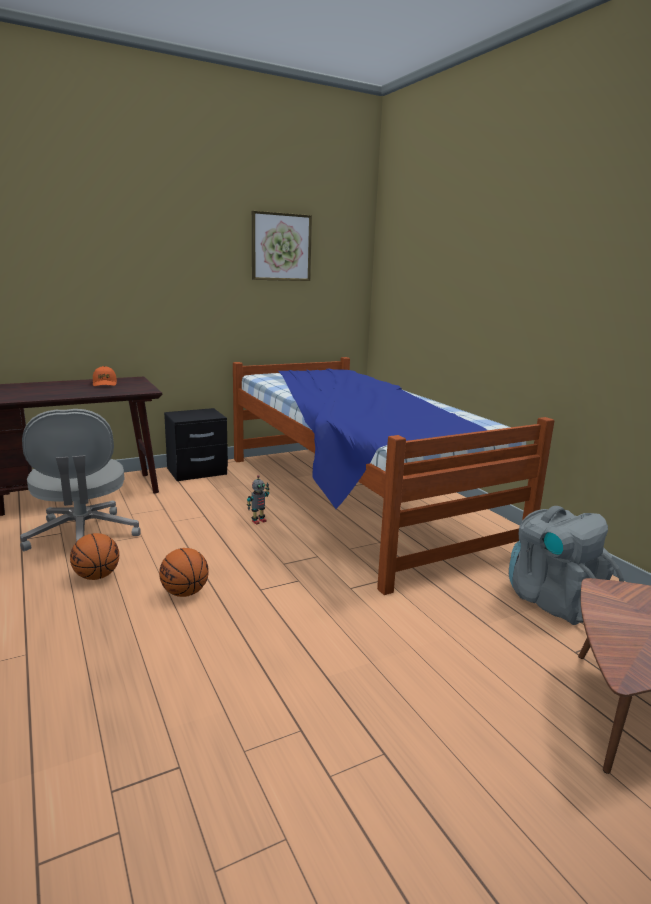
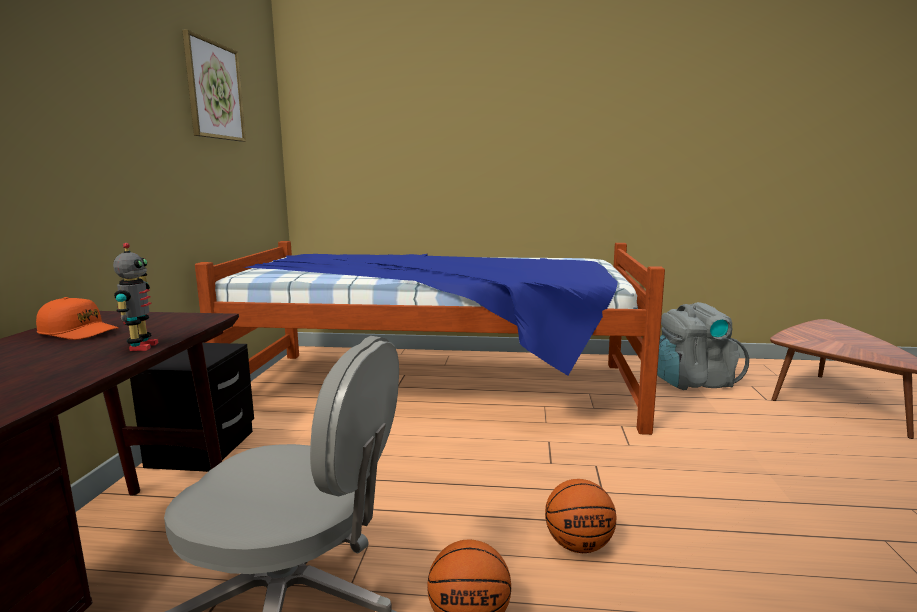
camera: 55 degrees left, 5 degrees down
(258, 521) = (426, 449): toy robot -> toy robot (141, 347)

